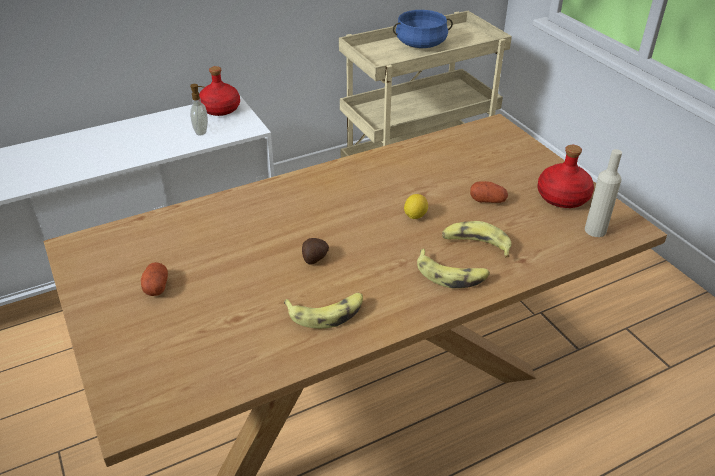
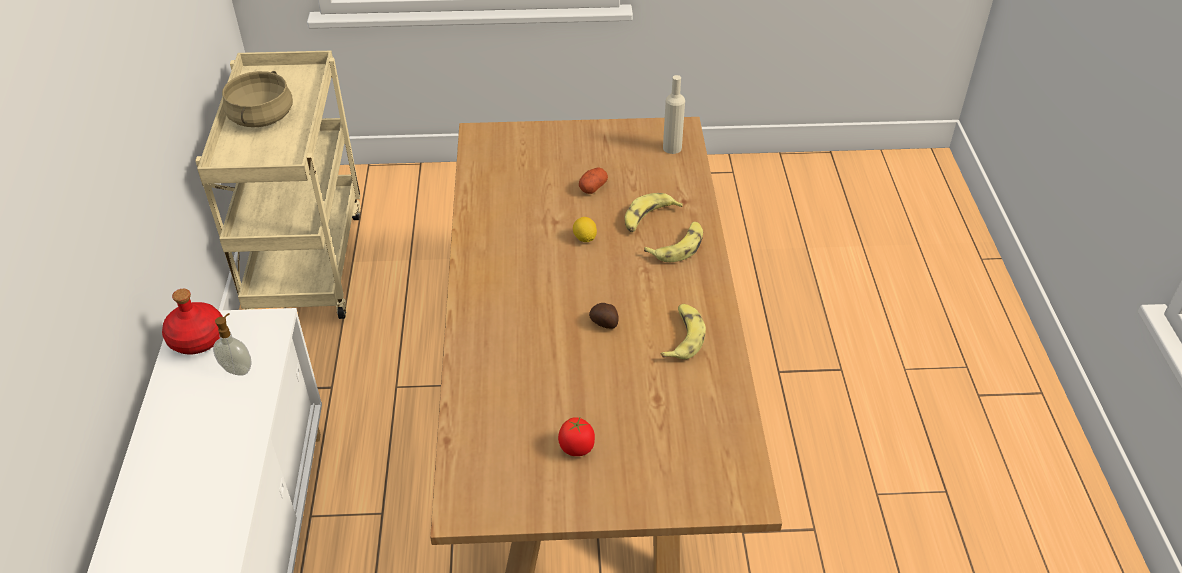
camera: 65 degrees left, 5 degrees up
(156, 286) = (577, 448): potato -> tomato
(421, 44) = (262, 117): blue cooking pot -> beige cooking pot
(563, 197) = (619, 144): red bottle -> none

